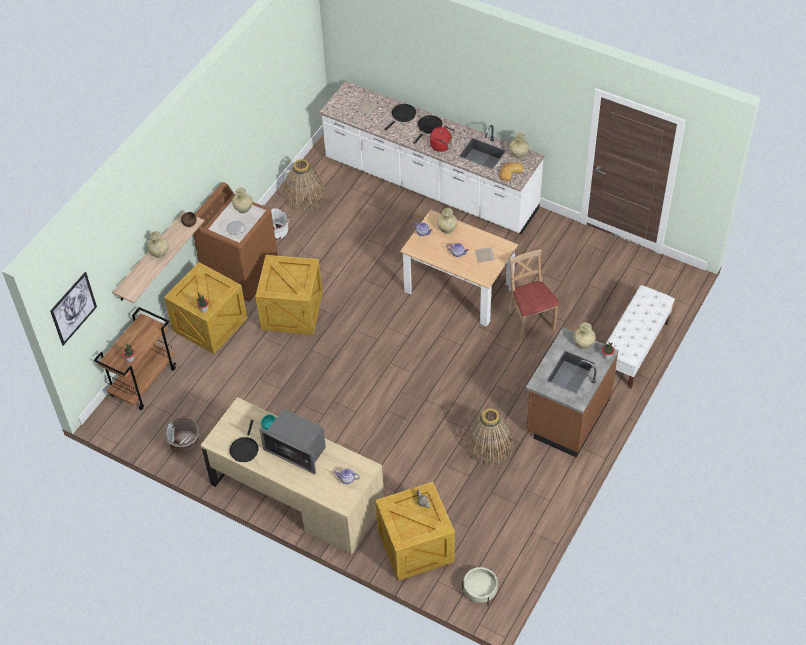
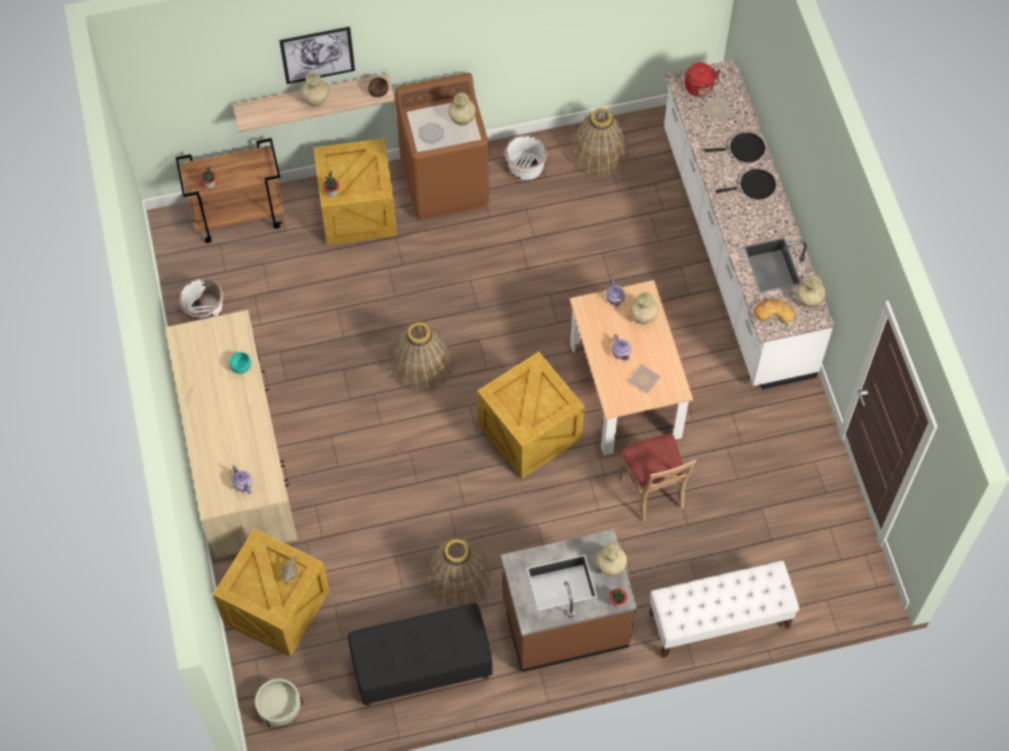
camera: 45 degrees right, 10 degrees up
(73, 308) = (159, 92): picture -> picture (317, 55)
(244, 449) = (195, 367): black frying pan -> none
(291, 310) = (444, 264): crate -> crate (530, 430)
(297, 450) = (235, 413): microwave -> none
(340, 366) = (421, 364): none -> basket
(442, 146) = (741, 220): red kettle -> red kettle (700, 88)
(526, 502) = (421, 667): none -> black bench
(530, 321) = (653, 491): beige chair -> beige chair turned 135 degrees clockwise

